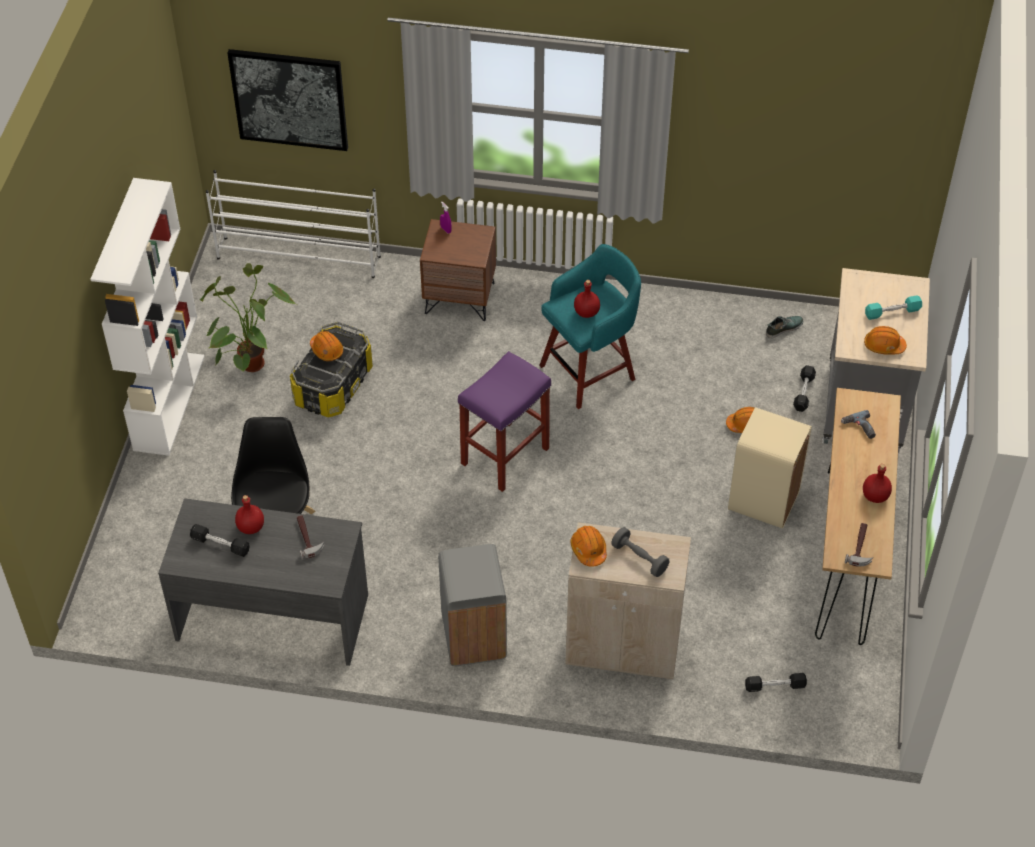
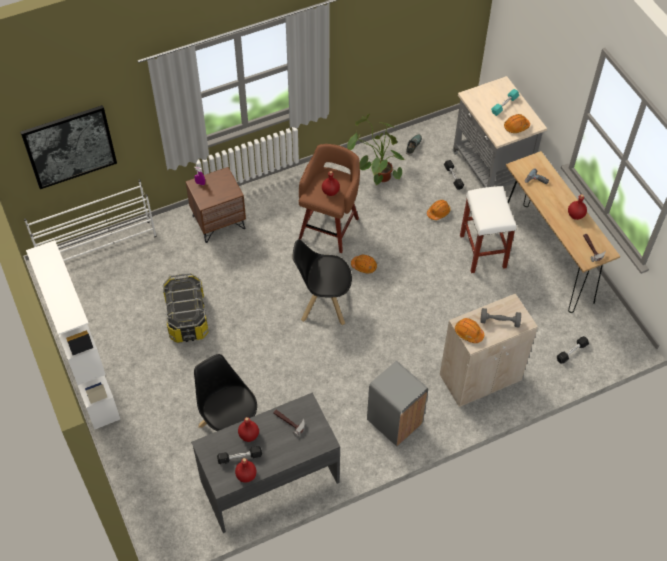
camera: 35 degrees left, 5 degrees up
(211, 568) = (246, 475): none -> red bottle
(249, 356) = (118, 327): potted plant -> potted plant (376, 173)
(327, 350) = (178, 297): orange hard hat -> orange hard hat (364, 266)
(505, 455) = (323, 303): purple stool -> black chair
(590, 371) = (330, 227): turquoise stool -> brown stool
(763, 500) = (482, 251): beige trash can -> white stool

